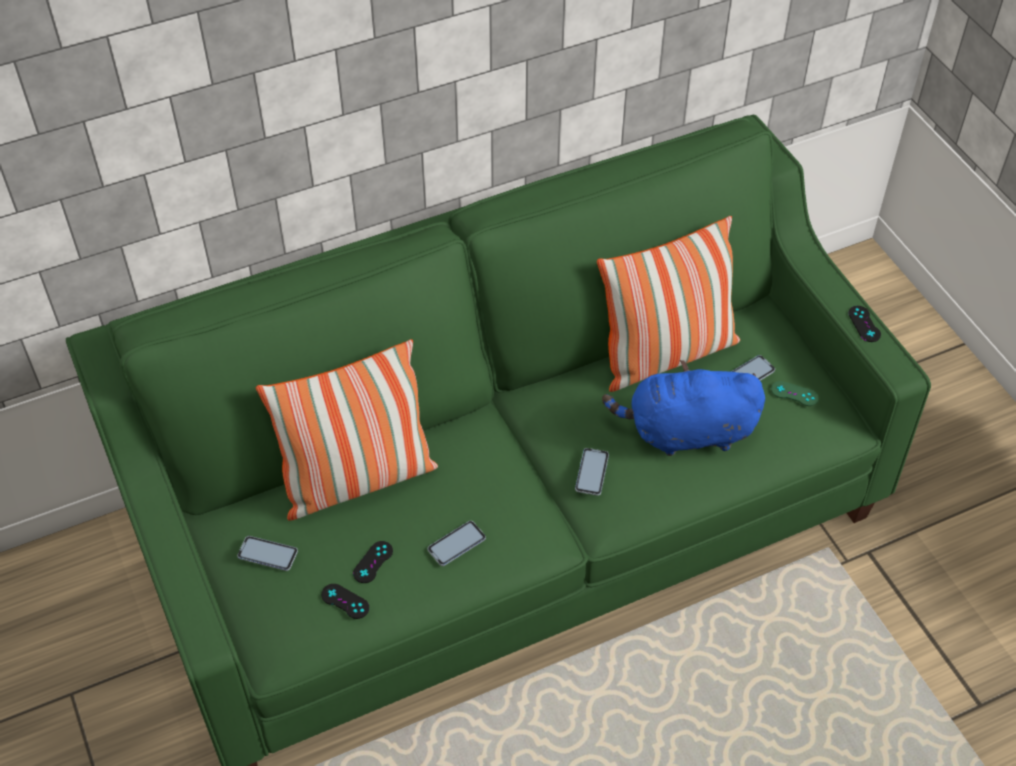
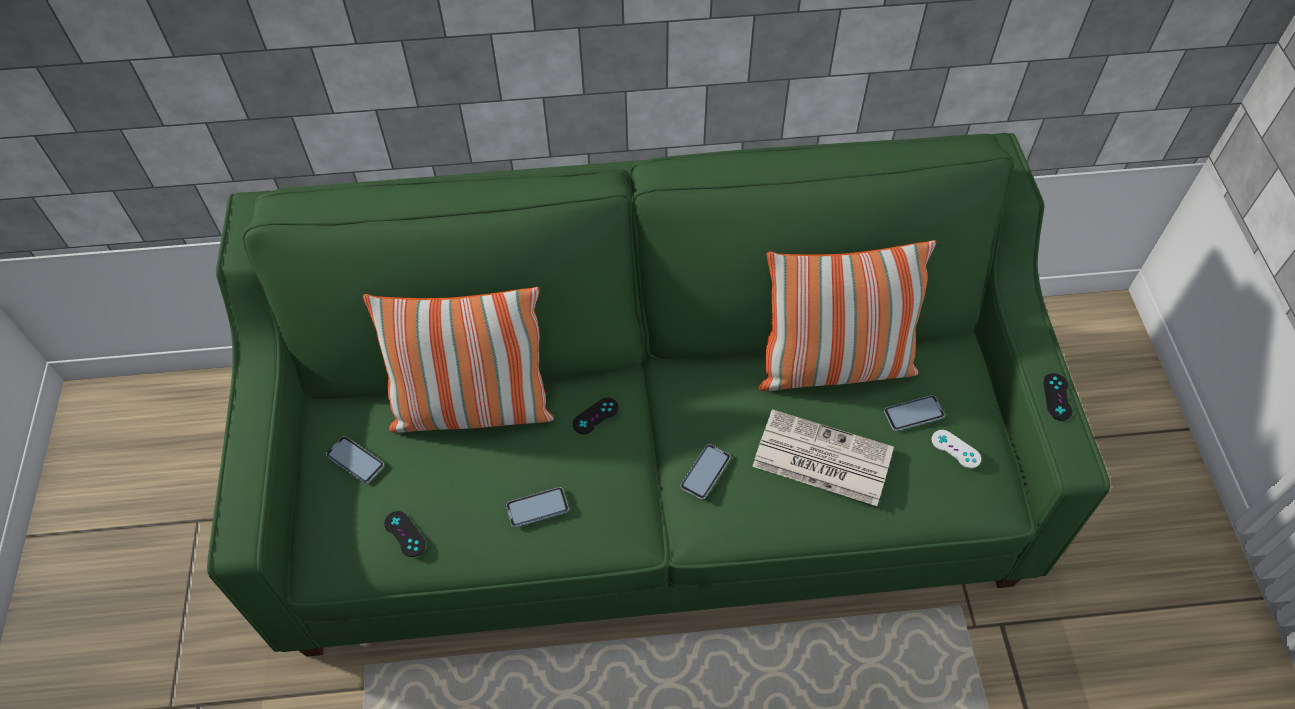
camera: 20 degrees right, 5 degrees up
(373, 562) = (449, 501): black game controller -> black game controller (595, 416)
(686, 432) = (820, 458): blue plush toy -> newspaper
(794, 394) = (955, 449): green game controller -> white game controller

